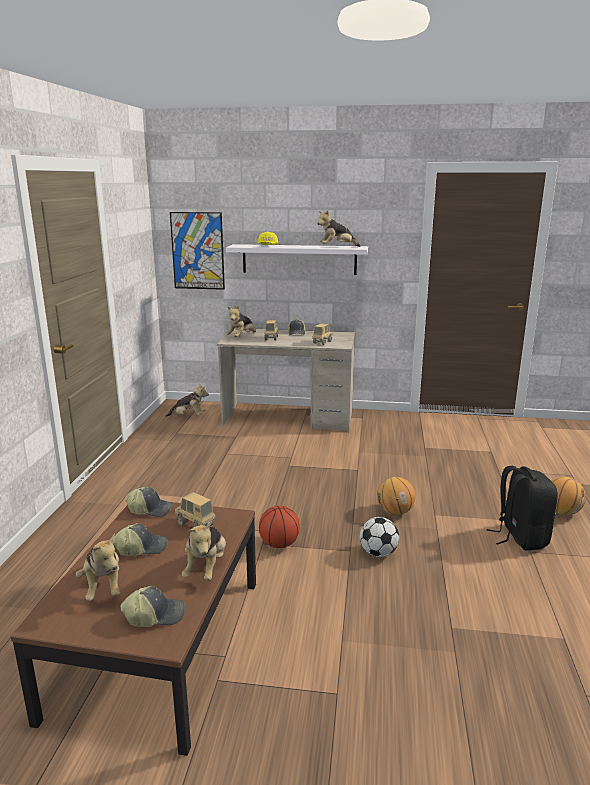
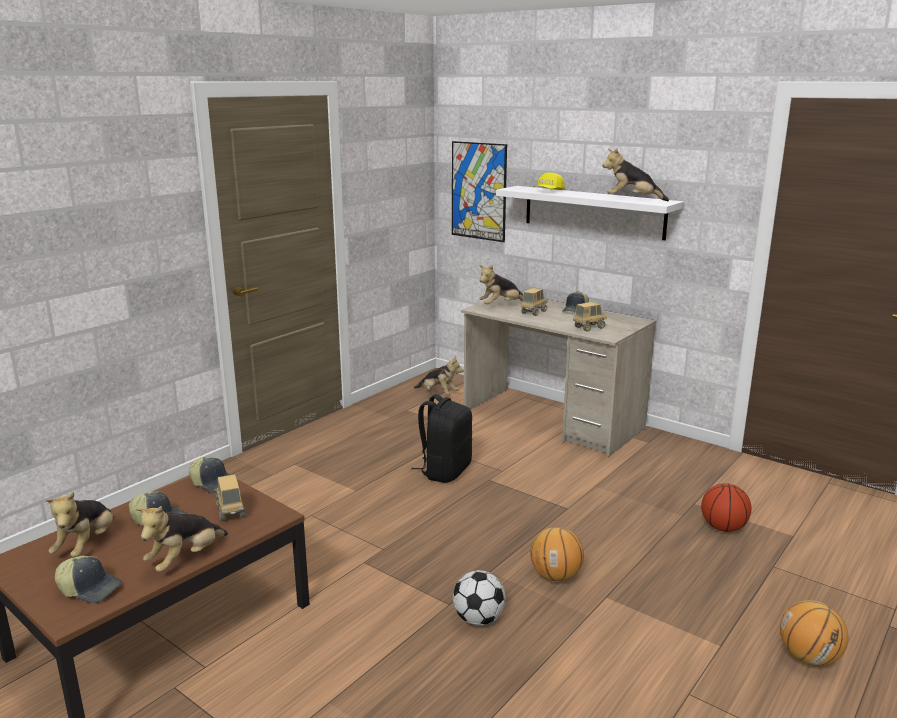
camera: 30 degrees right, 0 degrees up
(279, 544) = (379, 569): basketball -> basketball (723, 528)
(520, 537) = (696, 669): black backpack -> black backpack (445, 471)

